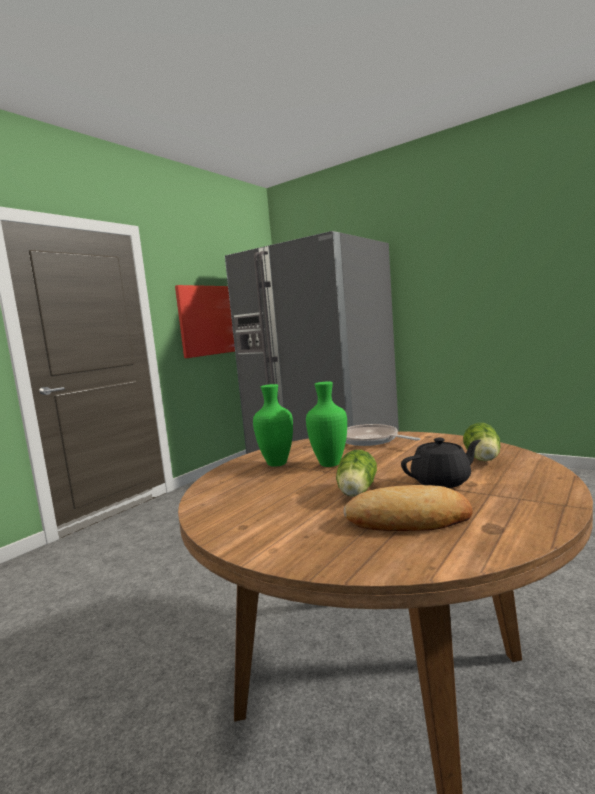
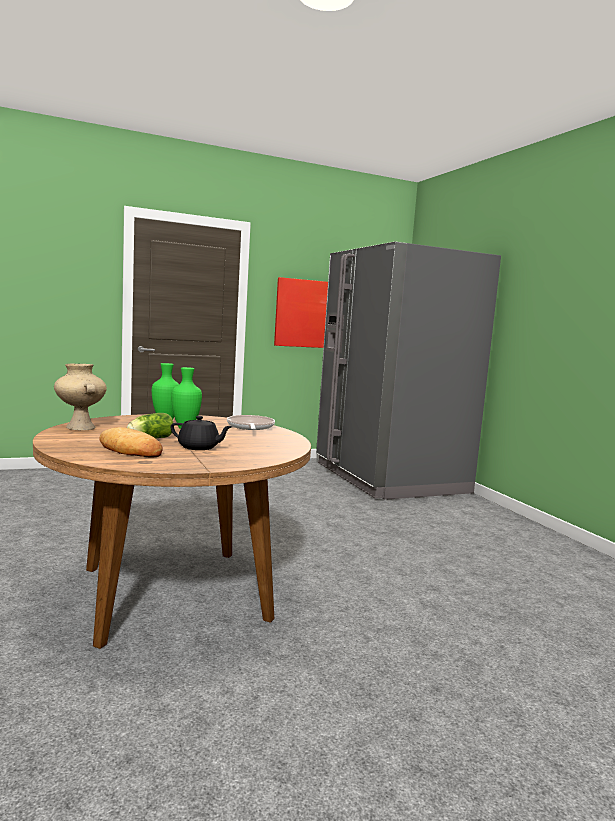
camera: 30 degrees right, 0 degrees up
(224, 513) = (79, 427): none -> beige vase
(483, 459) = (260, 449): lettuce -> none

